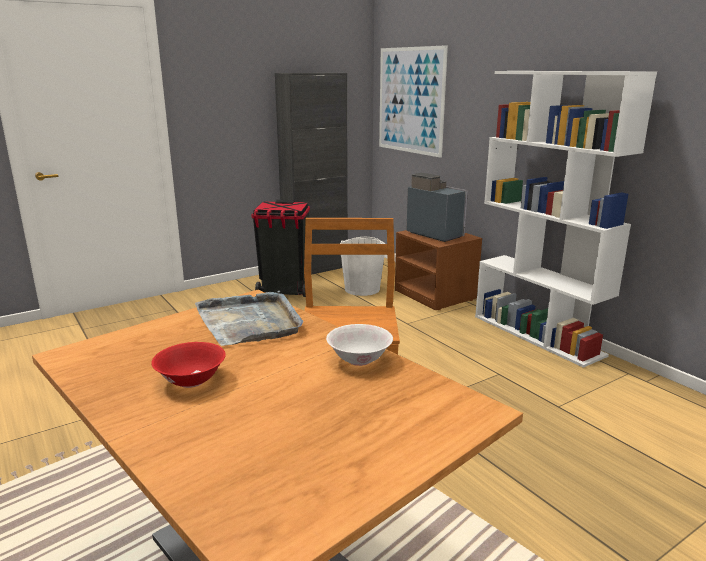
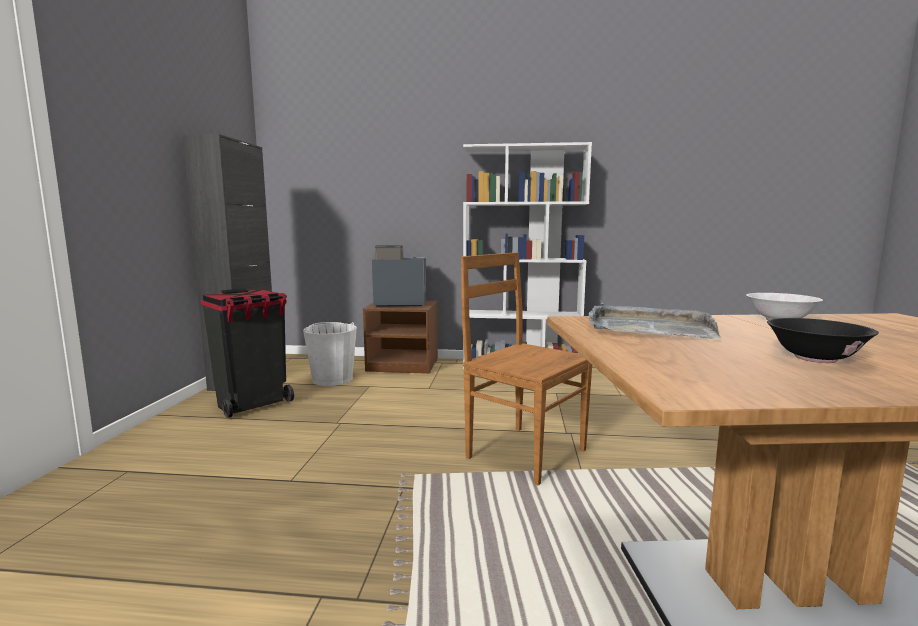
camera: 50 degrees left, 10 degrees down
(192, 380) = (815, 358): red bowl -> black bowl
(410, 100) = (322, 183): picture -> none

